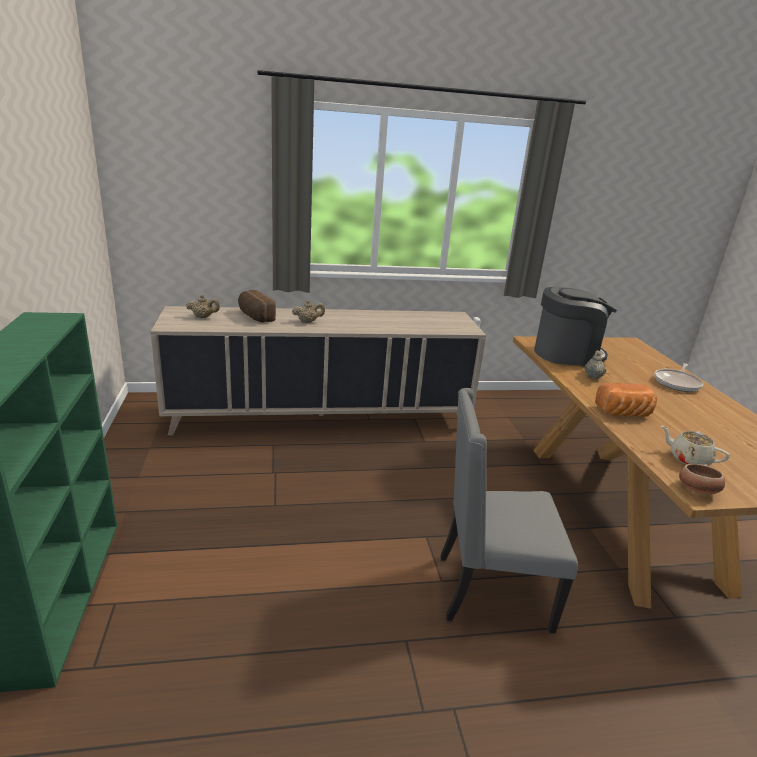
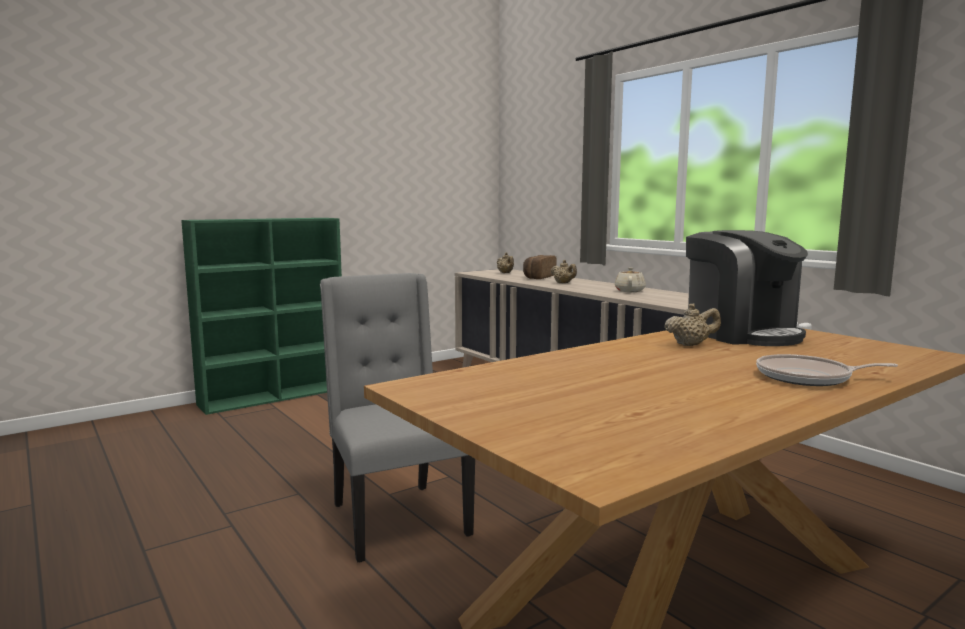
camera: 65 degrees right, 15 degrees down
(624, 413) = (591, 358): bread -> none
(688, 459) = (503, 383): beige teapot -> beige teapot (629, 291)
(697, 490) = (416, 386): bowl -> none

